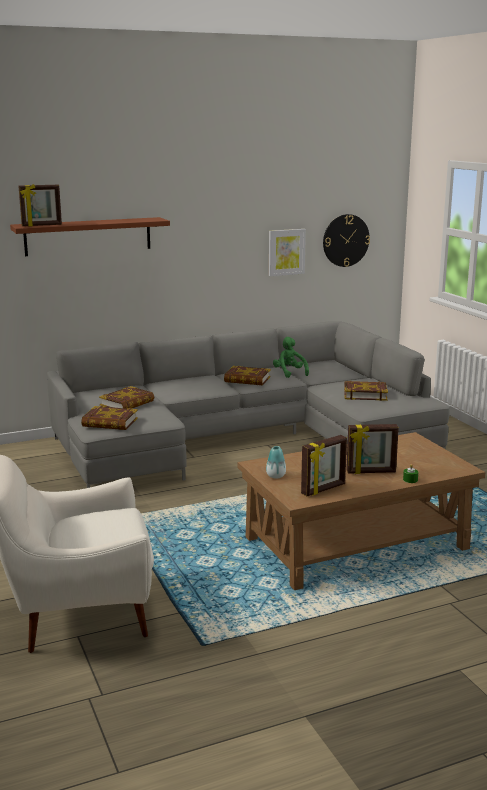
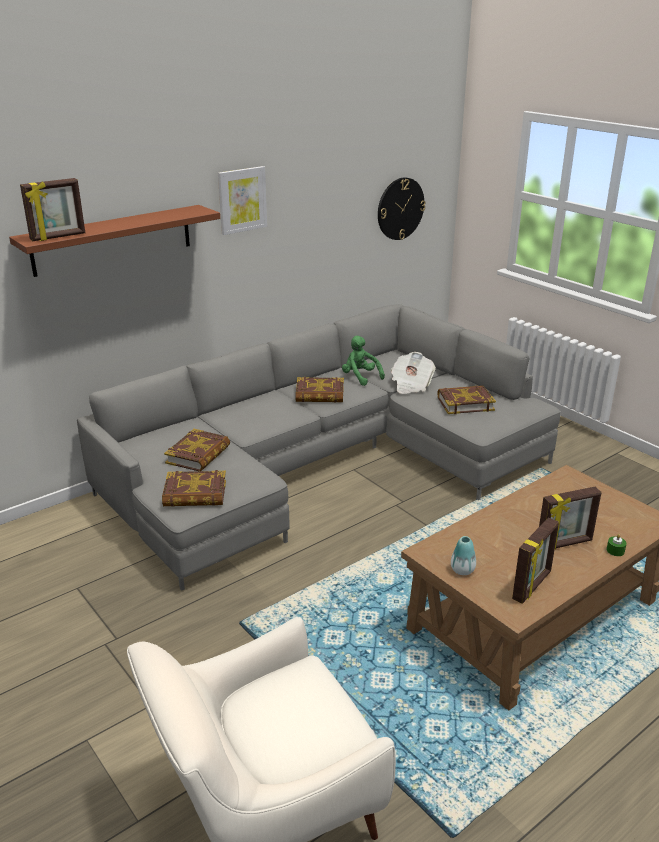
camera: 15 degrees left, 10 degrees up
(286, 252) = (340, 230): picture -> picture (242, 200)
(328, 380) = (411, 385): none -> newspaper

